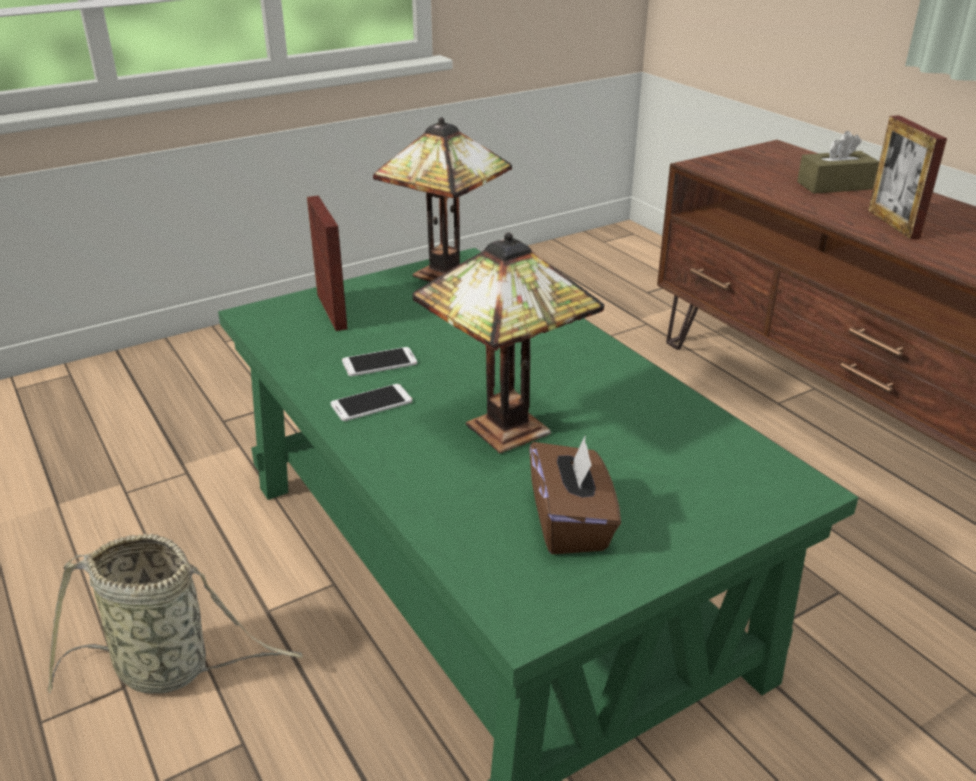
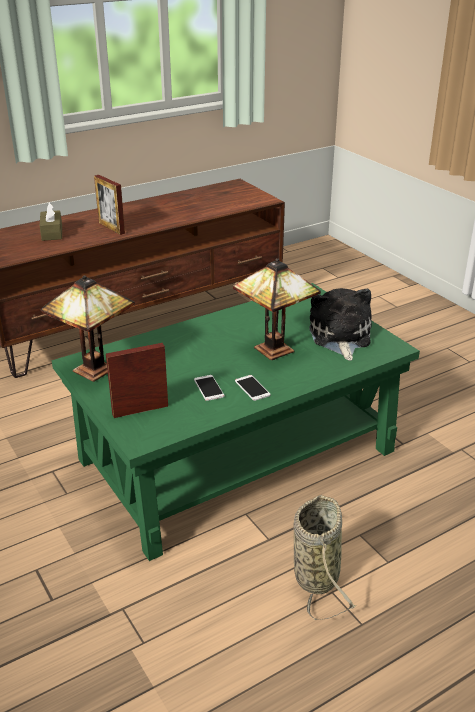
camera: 90 degrees left, 0 degrees up
(571, 523) = (340, 337): brown tissue box -> plush toy
(893, 224) = (111, 228): picture frame -> picture frame turned 60 degrees clockwise

